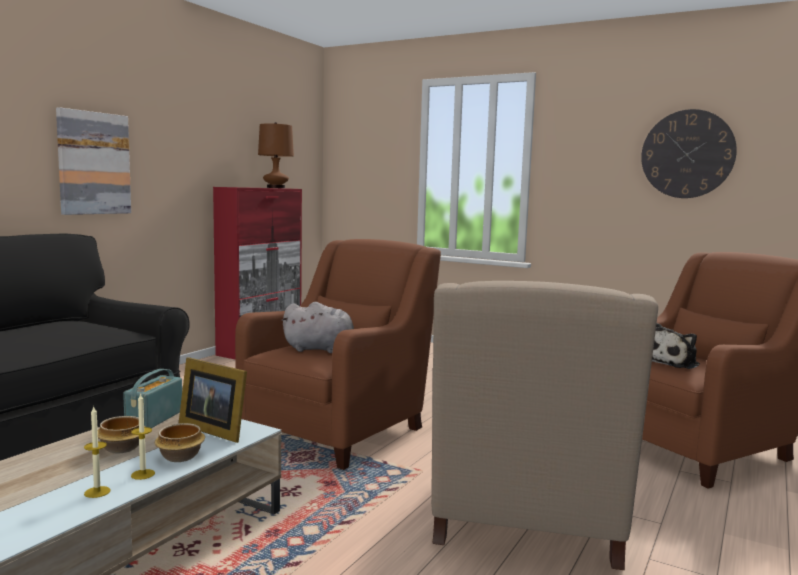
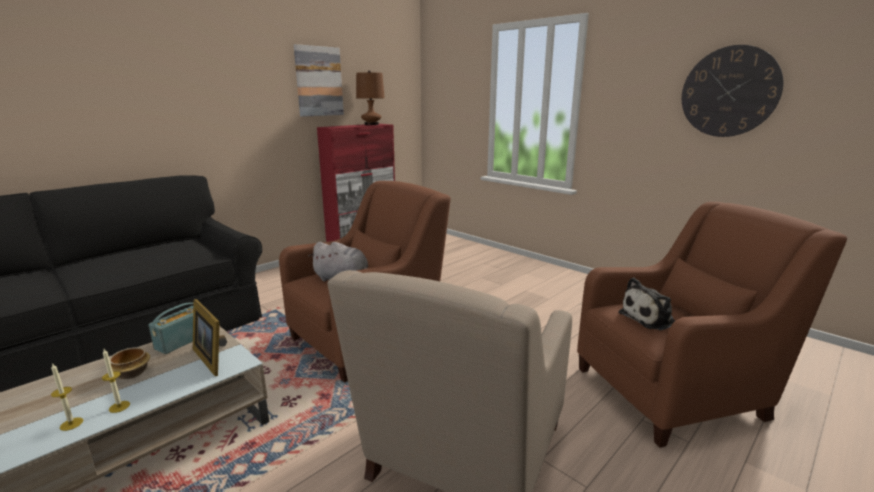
camera: 15 degrees right, 10 degrees up
(93, 163) = (209, 117): picture -> picture (318, 81)
(181, 457) = (163, 388): bowl -> none

